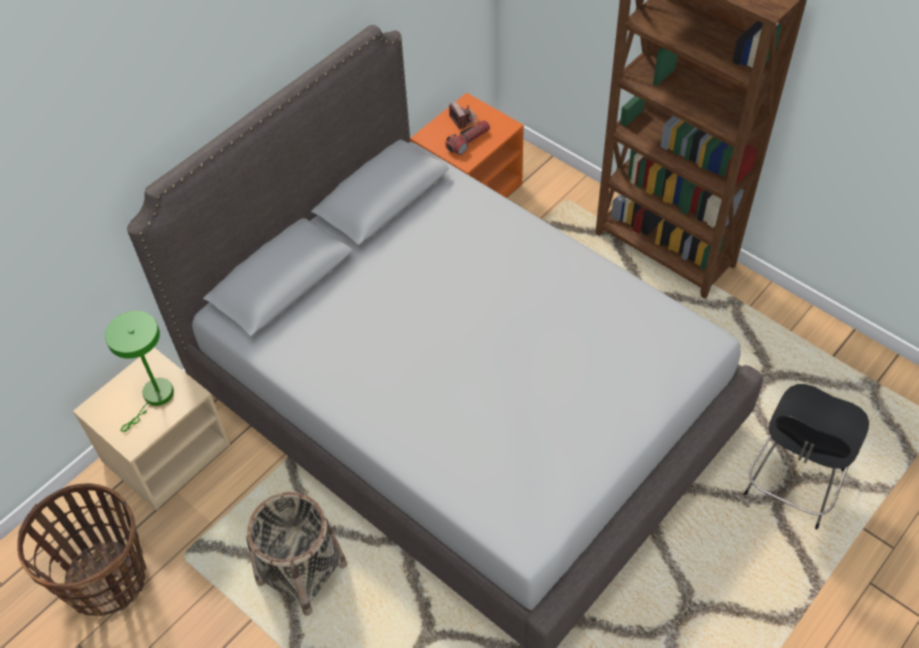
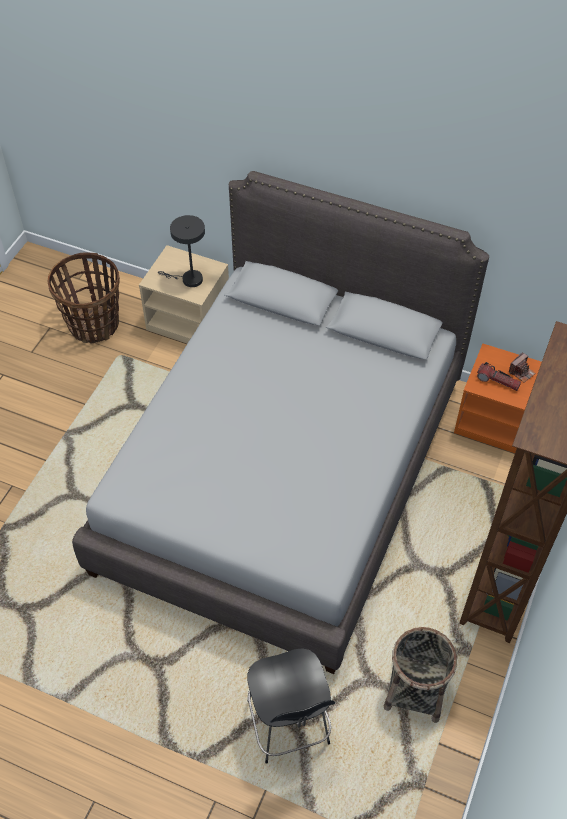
camera: 70 degrees right, 0 degrees up
(155, 398) = (188, 279): green table lamp -> grey table lamp
(302, 573) = (123, 420): basket -> basket (415, 690)
(792, 485) = (289, 725): black chair -> black chair turned 120 degrees counterclockwise

